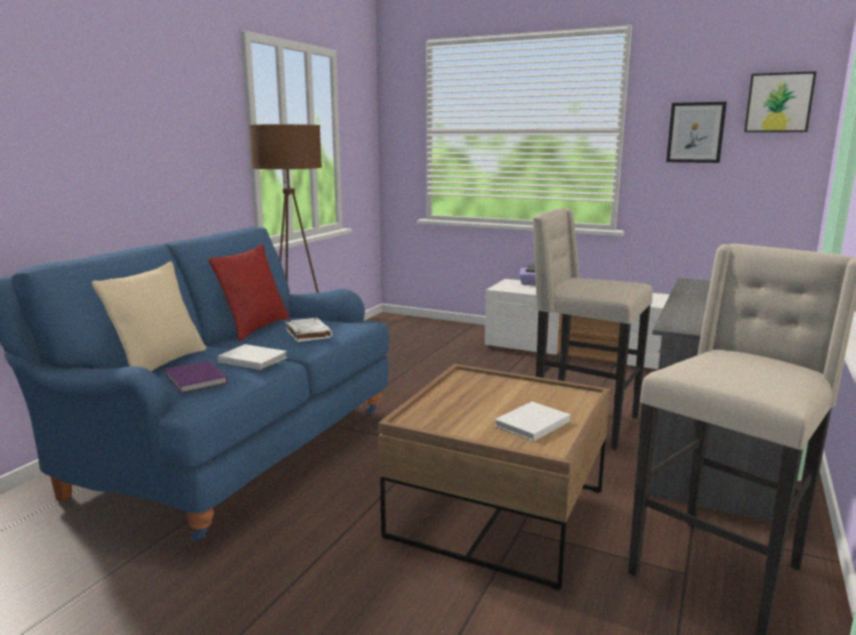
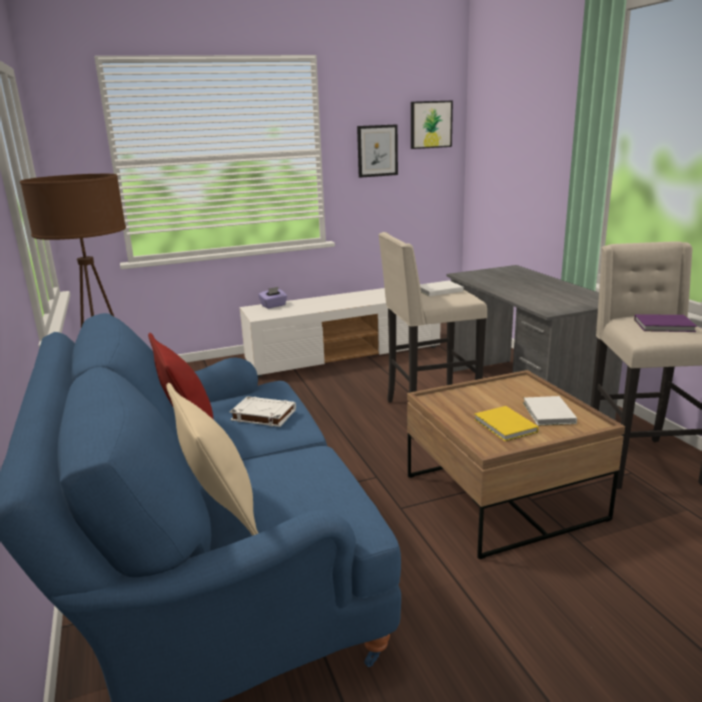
camera: 45 degrees left, 5 degrees up
(195, 380) = (312, 503): purple book -> purple book (665, 326)
(252, 359) = (298, 459): white book -> white book (438, 290)
(465, 415) = (505, 426): none -> yellow book

